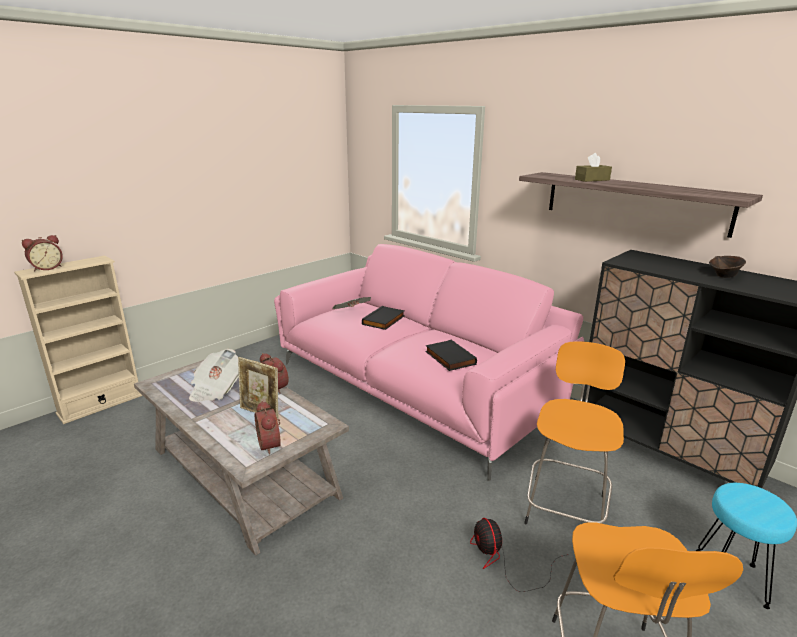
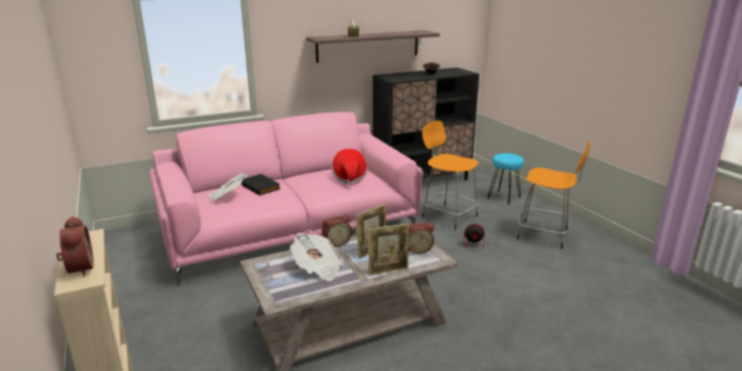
camera: 70 degrees left, 0 degrees up
(214, 431) = (388, 271): none -> picture frame
(449, 358) = (349, 178): black book -> hat

